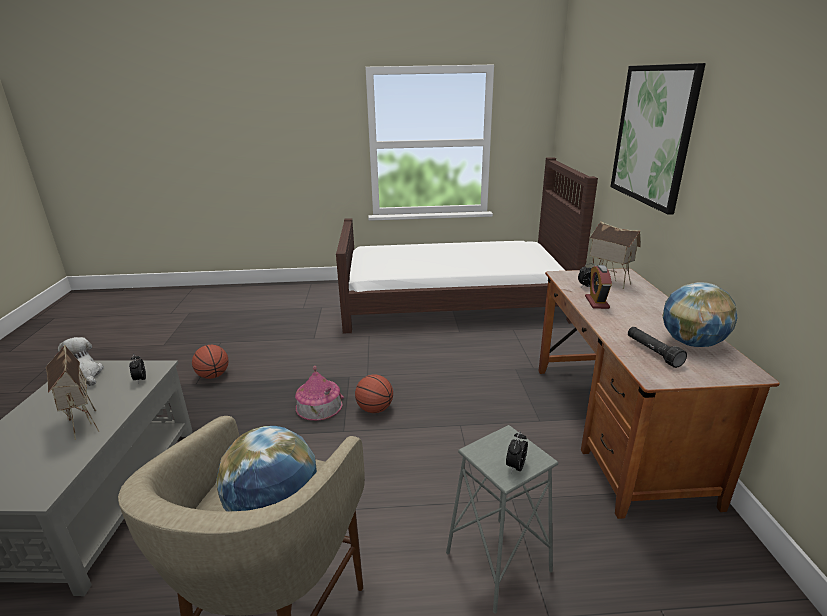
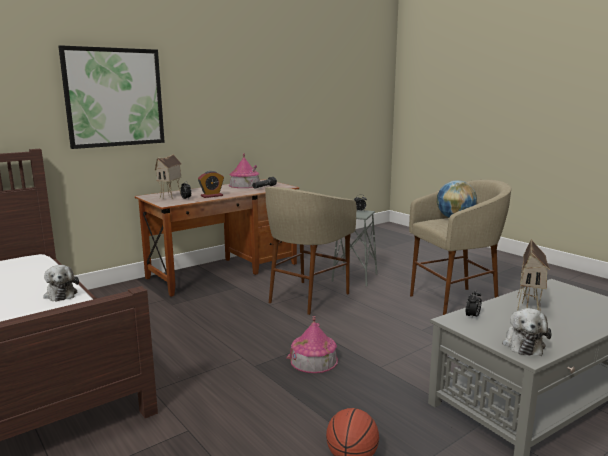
camera: 125 degrees left, 10 degrees down
(375, 409) = (288, 336): basketball -> none
(440, 268) = (61, 294): none -> plush toy
(456, 463) = (307, 297): none -> beige stool
(691, 343) = (244, 185): globe -> toy house

